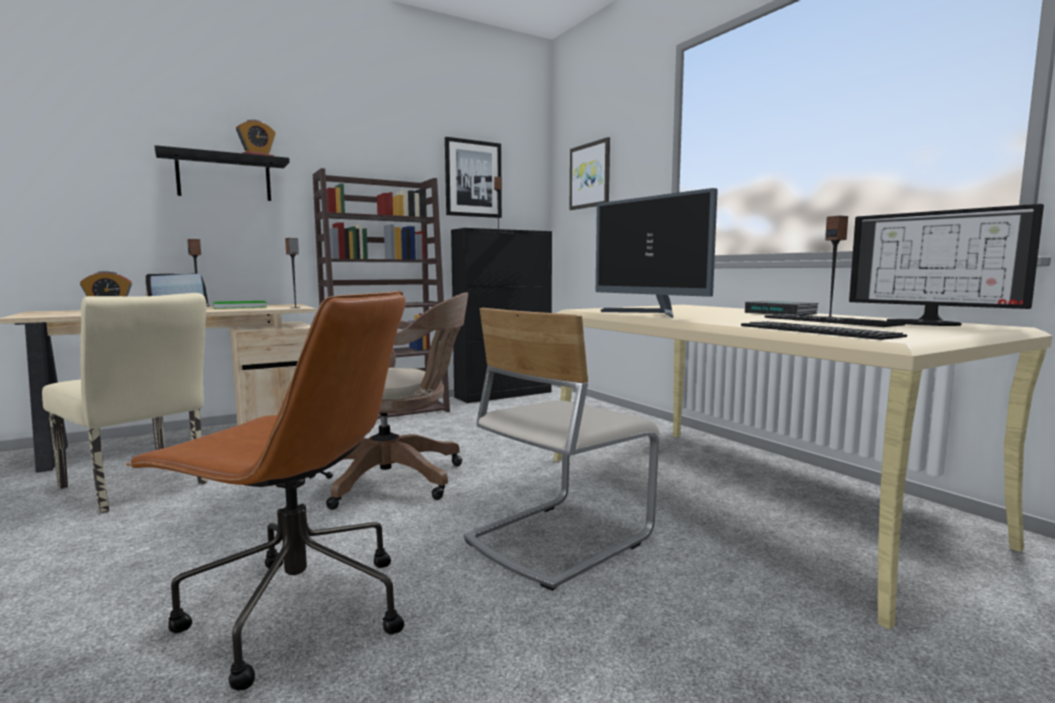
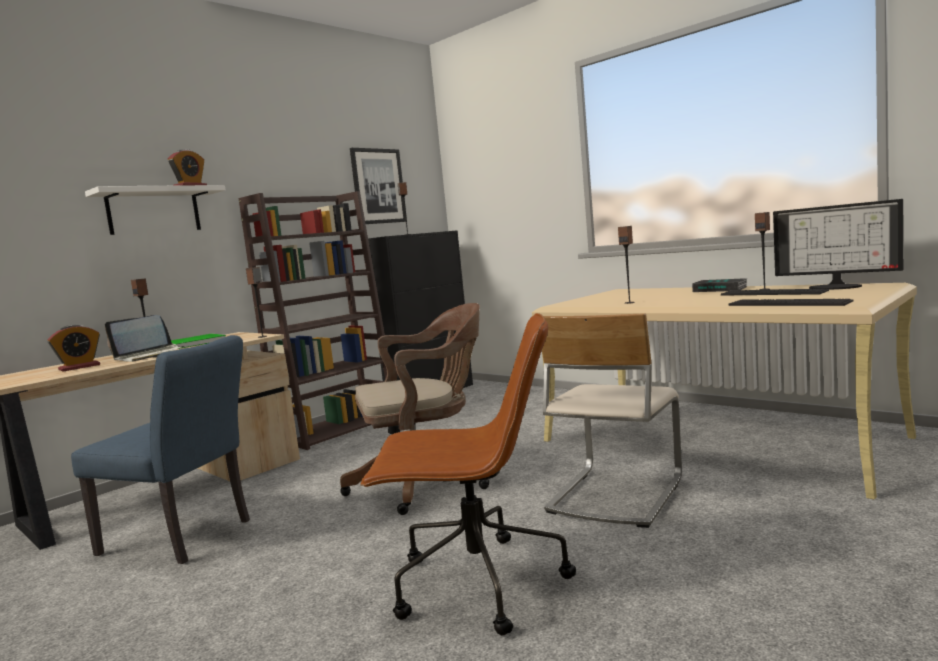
camera: 15 degrees left, 0 degrees up
(139, 488) = (184, 538): beige chair -> blue chair
(224, 178) = (154, 211): black shelf -> white shelf
(590, 175) = (491, 175): picture -> none
(651, 314) = (629, 302): monitor -> speaker

